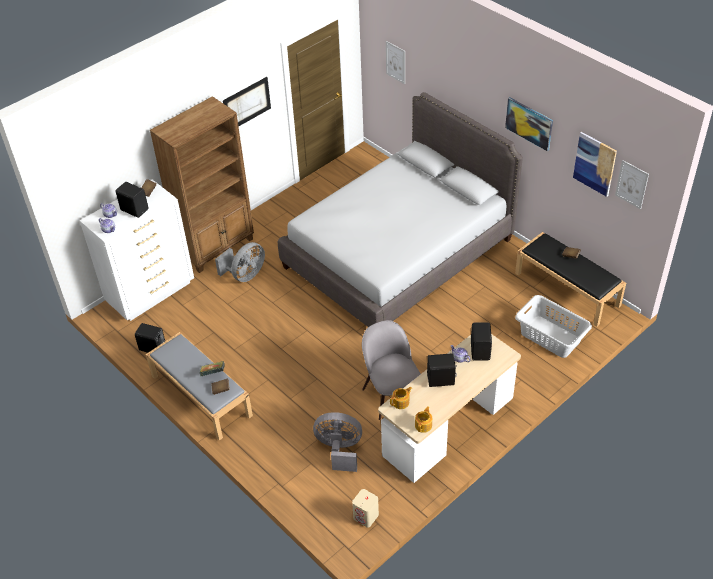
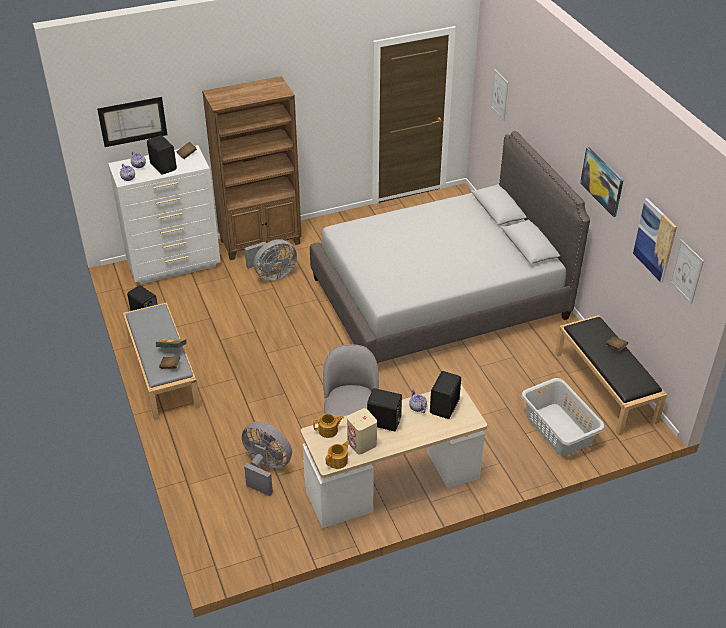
camera: 20 degrees right, 5 degrees down
(247, 104) = (323, 97): picture -> picture (133, 121)
(366, 516) = (253, 544): beige speaker -> beige speaker (362, 443)

